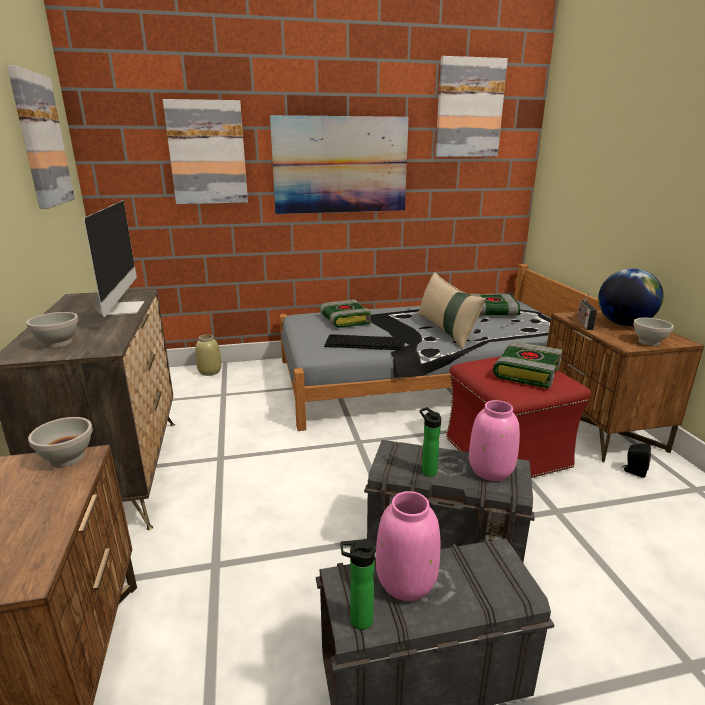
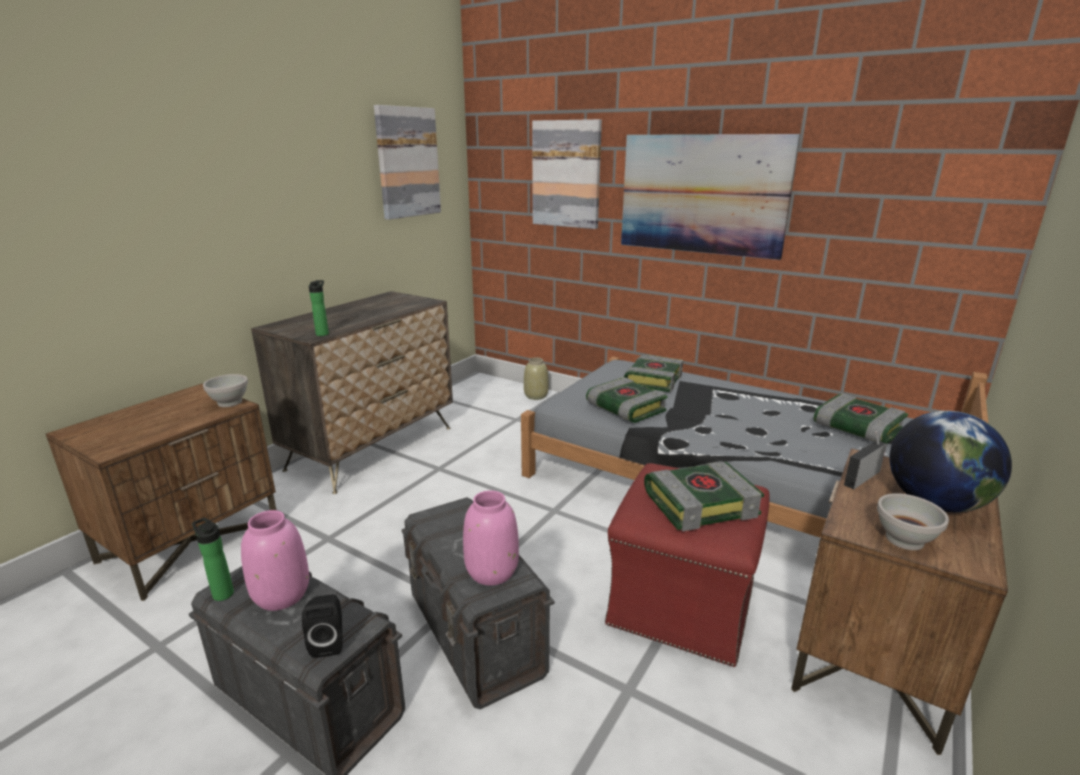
camera: 45 degrees right, 0 degrees up
(59, 343) = (306, 325): white bowl -> none
(121, 308) = (390, 310): monitor -> none
(364, 342) = (624, 408): keyboard -> book
(427, 471) = (445, 539): bottle -> bottle (323, 333)
(446, 330) = (743, 428): beige pillow -> none
(469, 108) = (907, 120): picture -> none
(633, 471) = (818, 729): black speaker -> black speaker (329, 642)

